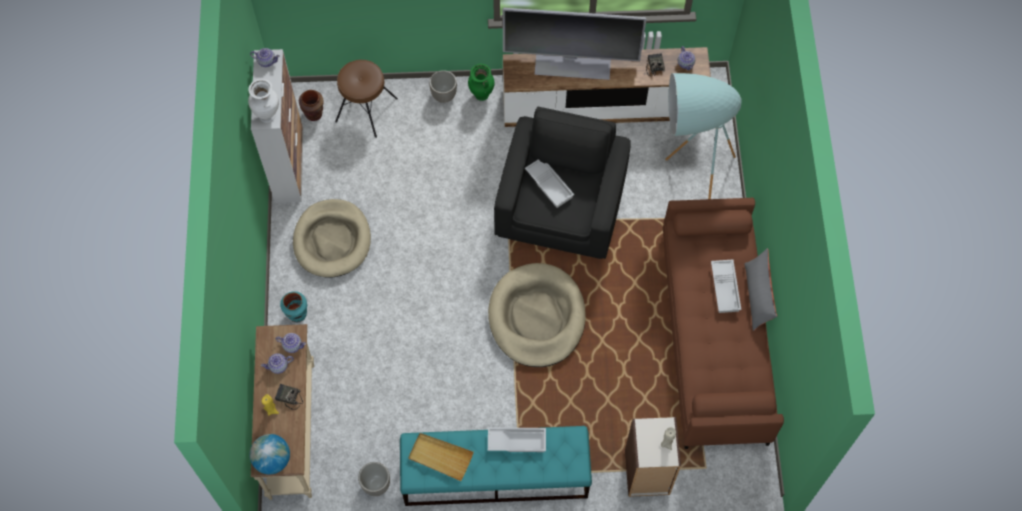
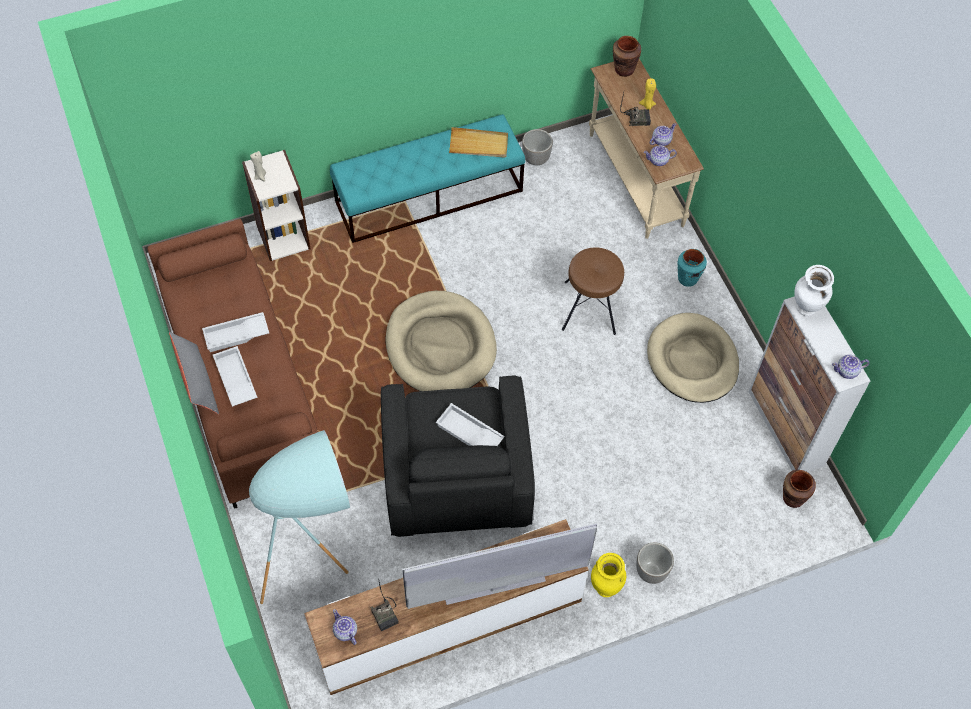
camera: 160 degrees right, 5 degrees down
(272, 460) = (624, 69): globe -> brown vase
(365, 109) = (736, 523): brown stool -> brown stool (590, 307)
(481, 95) = (605, 587): green vase -> yellow vase
(517, 440) = (411, 176): white tray -> white tray (236, 336)

